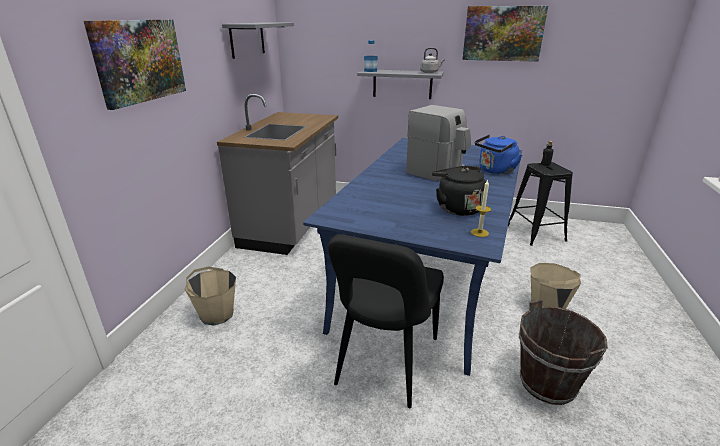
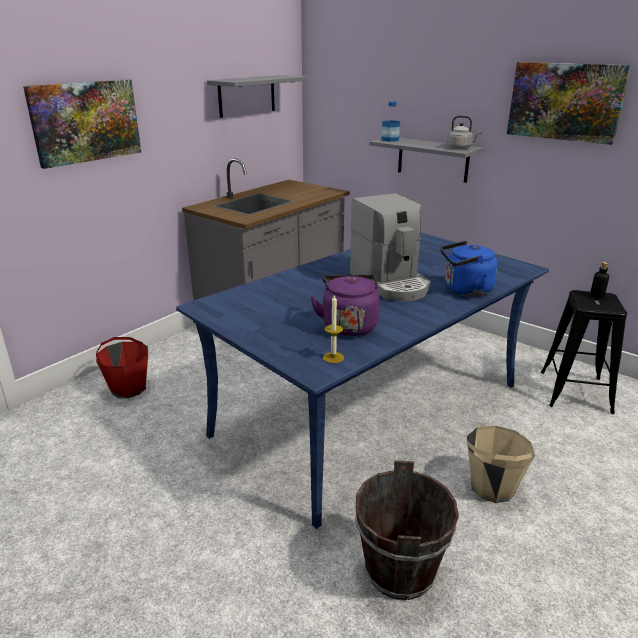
camera: 25 degrees right, 0 degrees up
(216, 314) = (128, 388): beige bucket -> red bucket
(385, 364) = (239, 486): black chair -> none
(457, 208) = (348, 325): black kettle -> purple kettle

